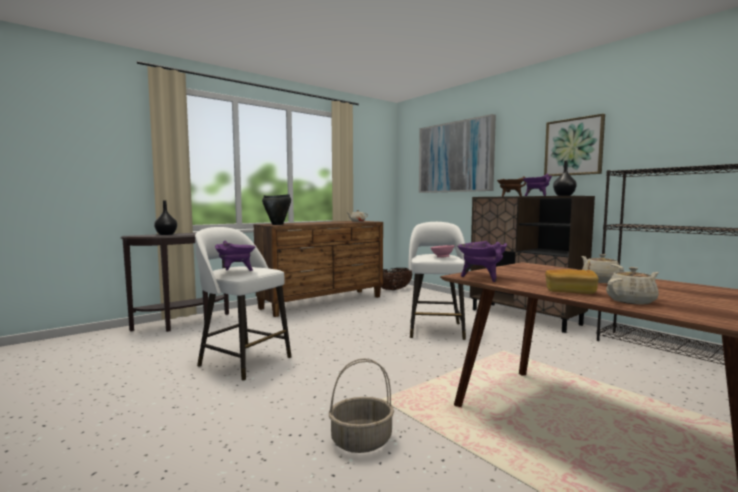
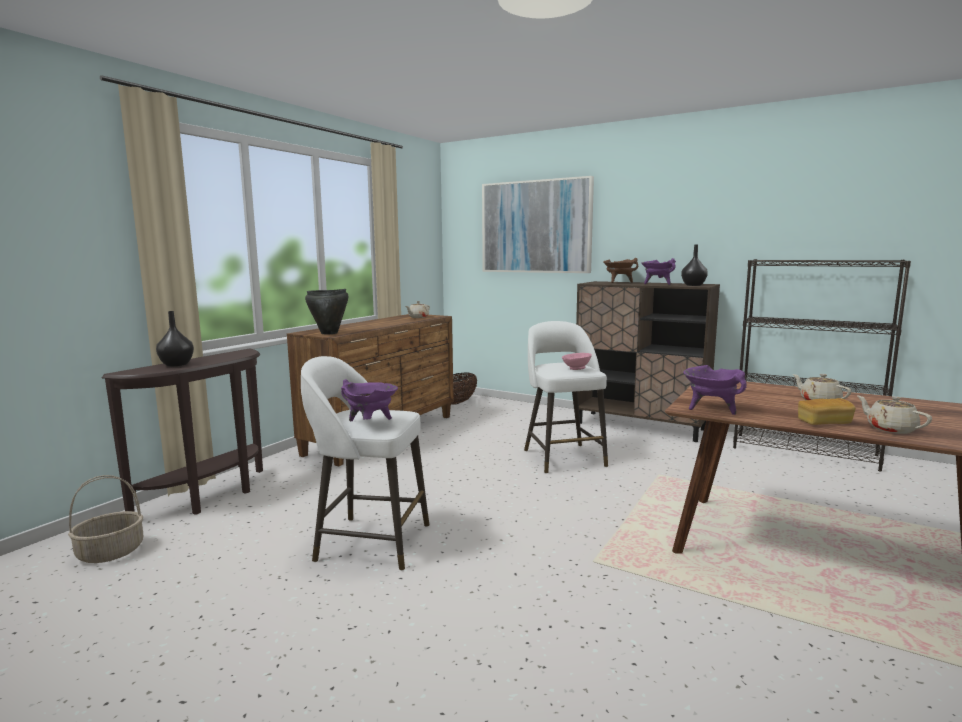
camera: 20 degrees left, 5 degrees up
(362, 440) = (622, 616): basket -> basket (111, 552)
(573, 147) = (695, 225): picture -> none
(632, 301) = (890, 429): beige teapot -> beige teapot turned 75 degrees counterclockwise

